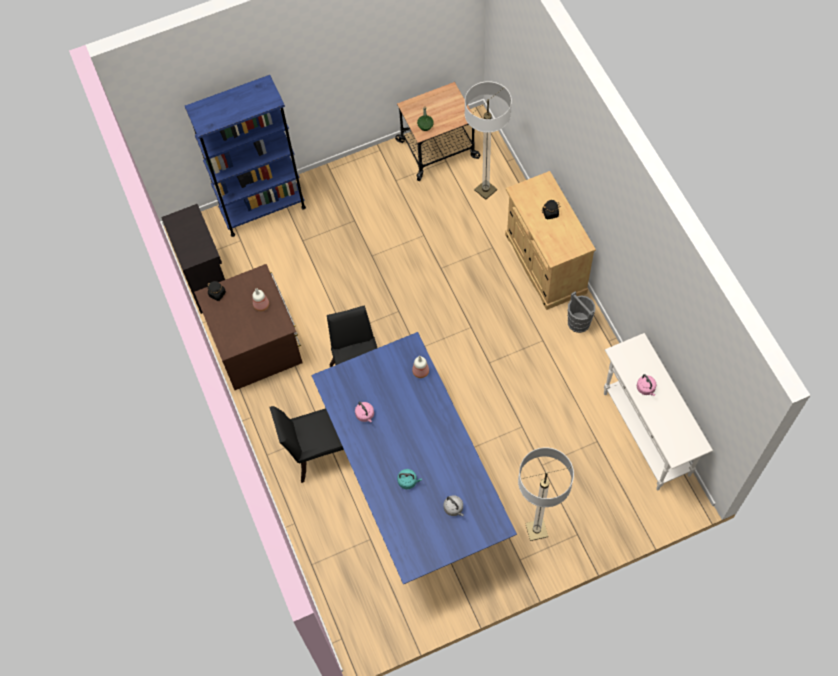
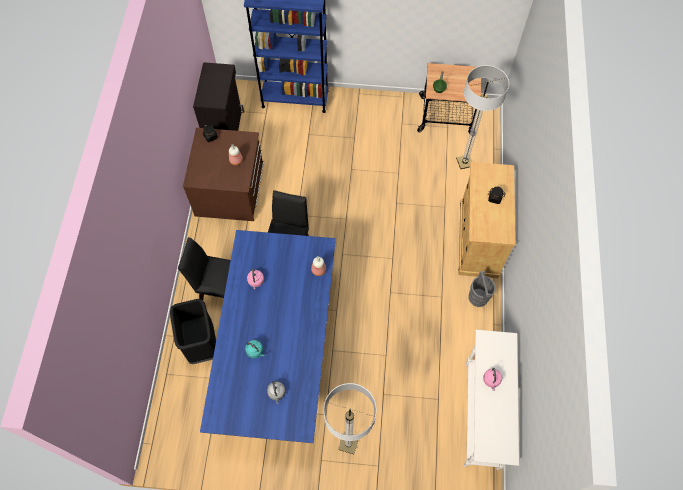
camera: 25 degrees right, 0 degrees up
(328, 516) = (201, 344): none -> black trash can

